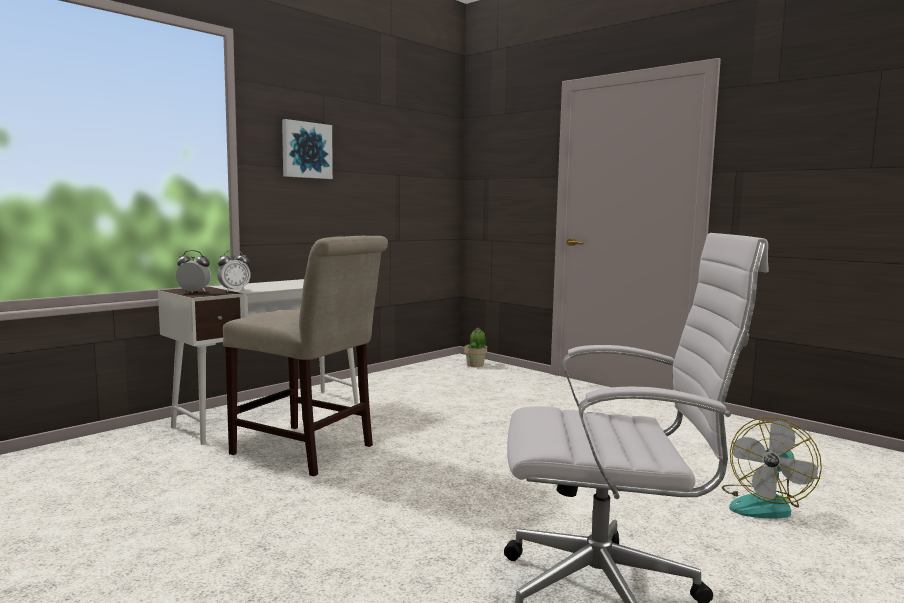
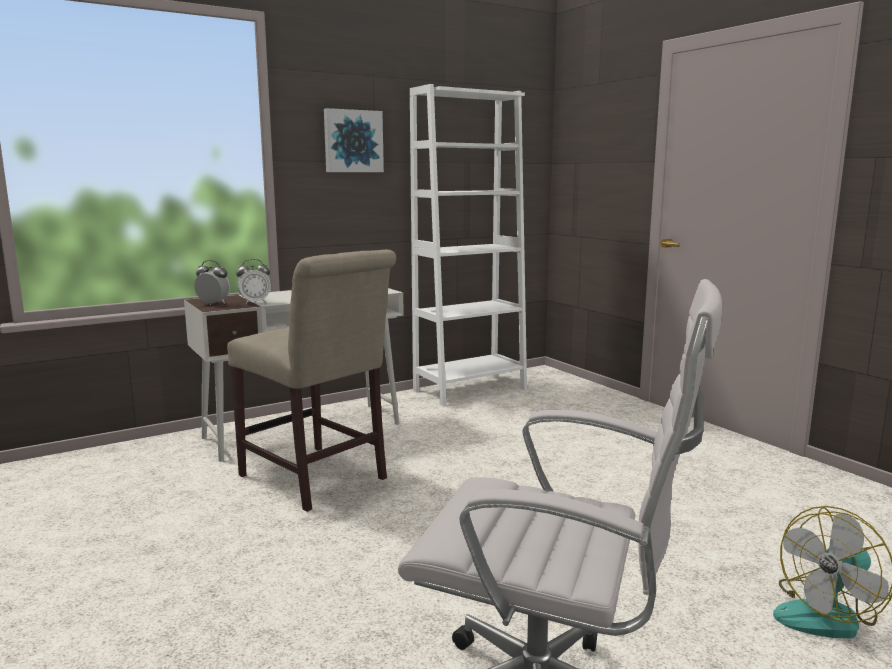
camera: 15 degrees right, 5 degrees up
(406, 375) = (470, 390): none -> white bookcase
(475, 365) = (555, 381): potted plant -> none

